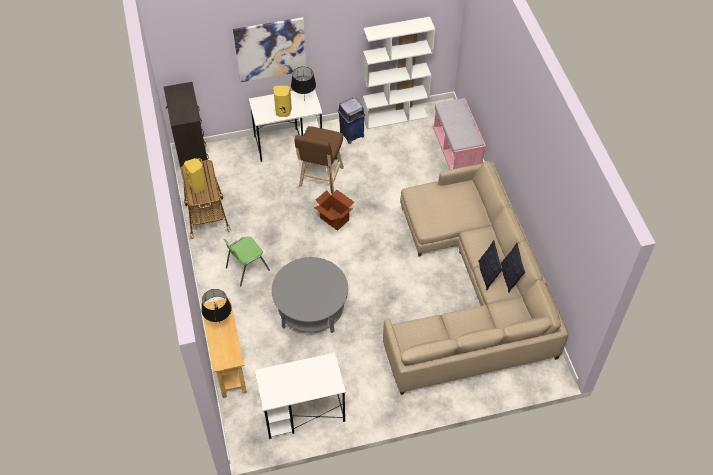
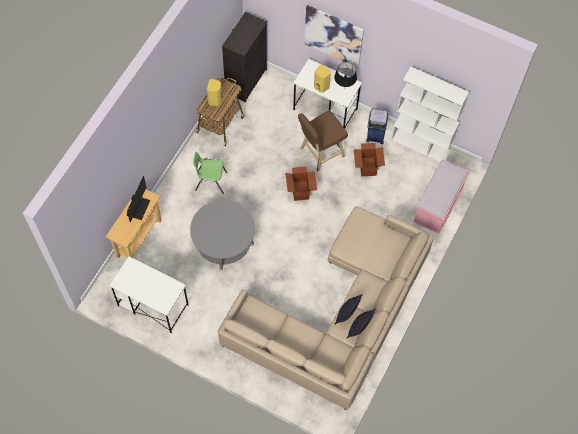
camera: 40 degrees right, 10 degrees up
(219, 323) = (138, 208): black table lamp -> monitor
(370, 162) = (367, 167): none -> cardboard box

